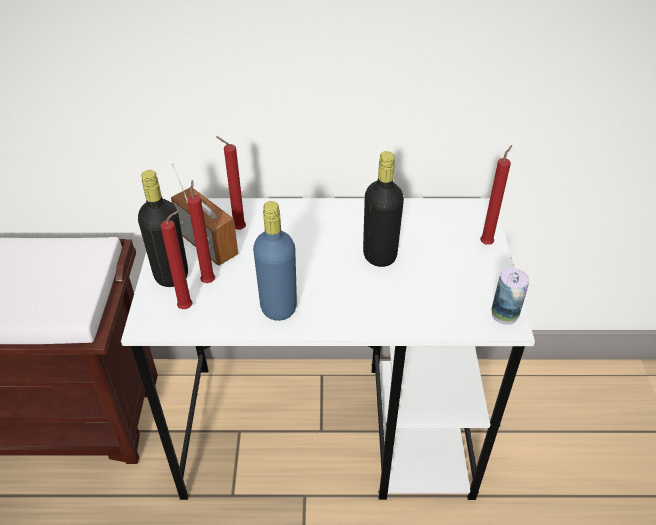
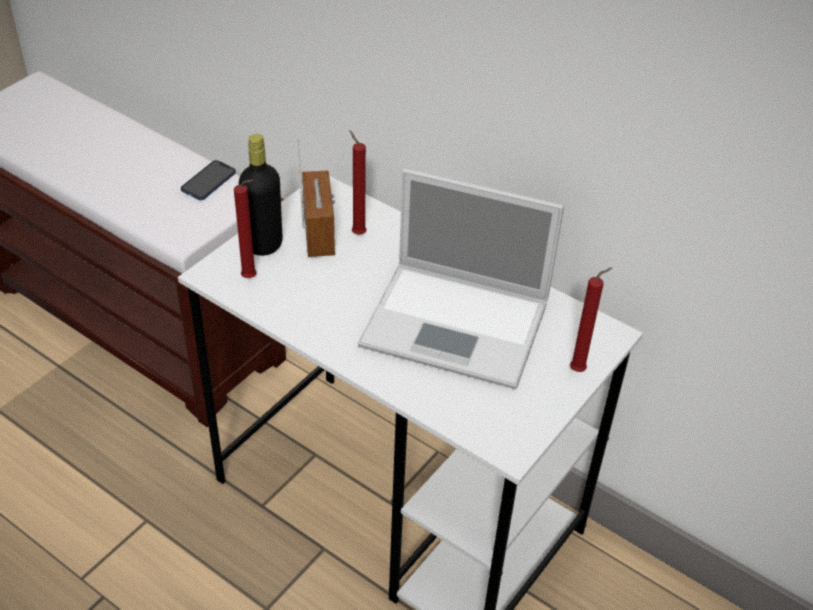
camera: 35 degrees right, 0 degrees up
(52, 255) = (208, 182): none -> phone
(208, 280) = (289, 265): red candle -> none
(278, 307) = (322, 319): blue bottle -> none
(379, 256) = (459, 324): black bottle -> laptop
(504, 315) = (516, 441): can -> none

